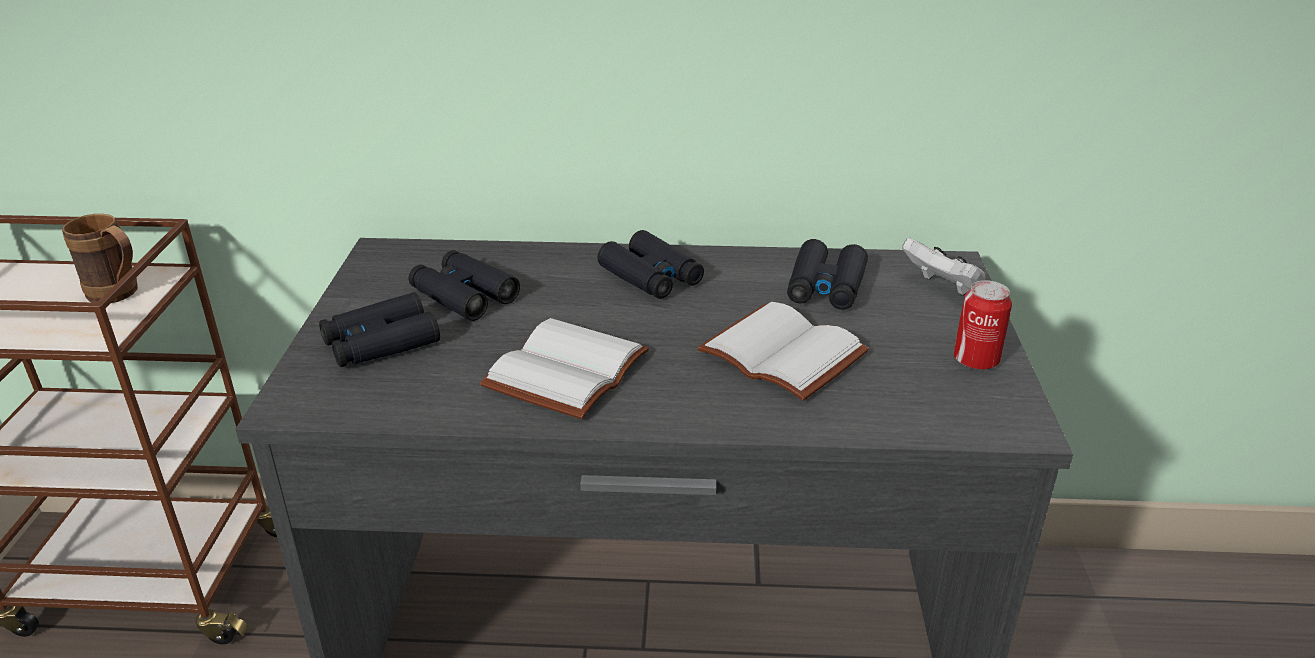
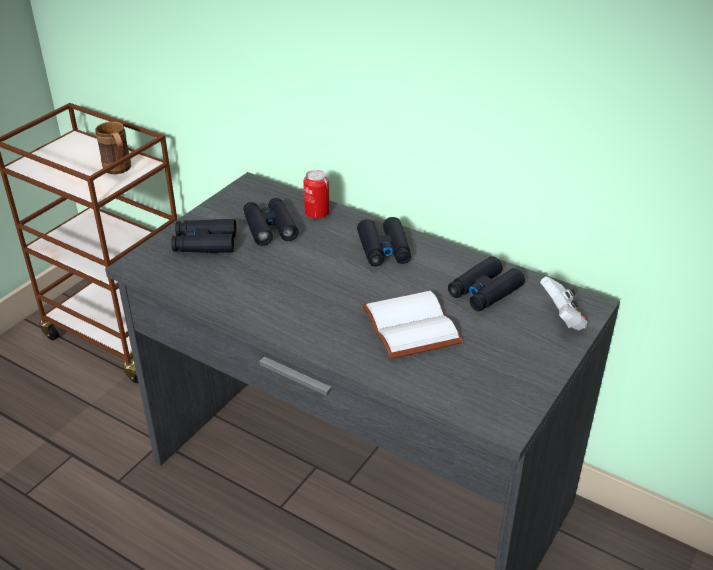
camera: 30 degrees right, 5 degrees up
(569, 373) = (282, 295): white book -> none
(975, 360) = (526, 374): can -> can (317, 214)

